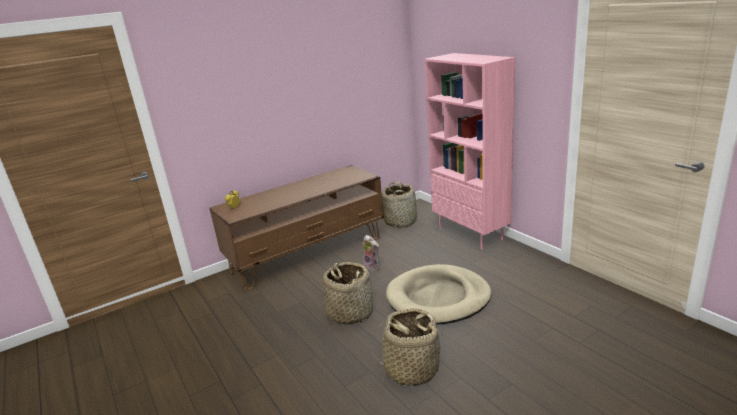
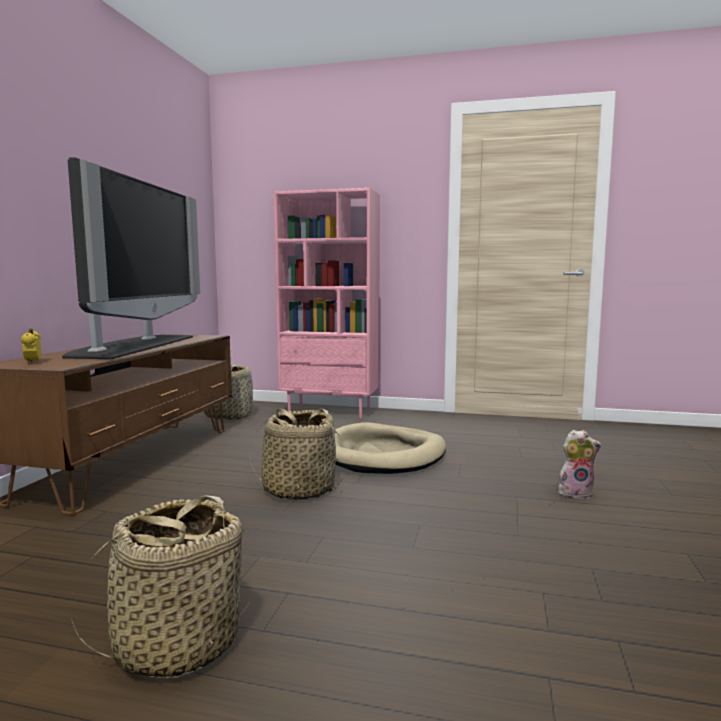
camera: 45 degrees left, 15 degrees down
(304, 189) = (133, 346): none -> television
(373, 267) = (258, 451): plush toy -> plush toy (575, 493)
(411, 369) = (459, 507): basket -> basket (177, 643)

